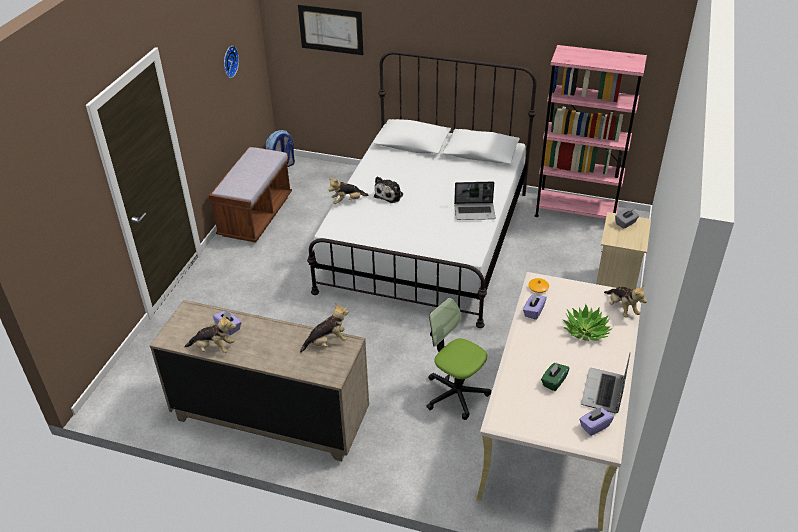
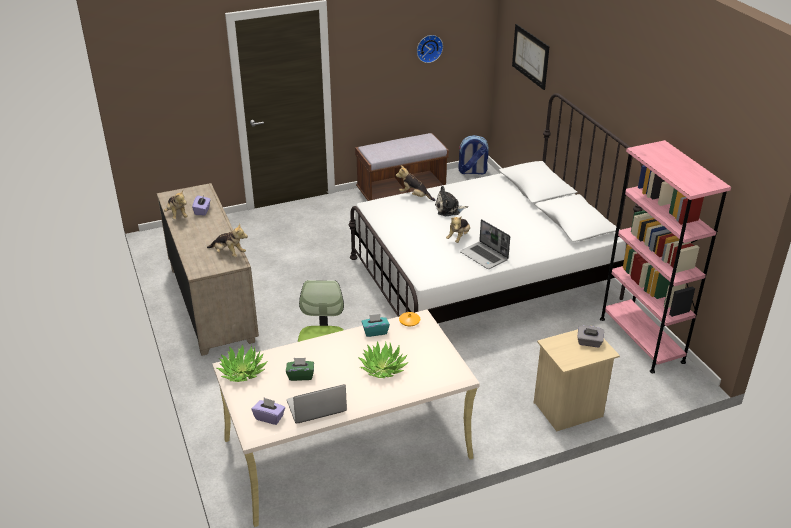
camera: 50 degrees right, 5 degrees down
(516, 415) = (242, 372): none -> potted plant
(533, 312) = (375, 331): purple tissue box -> turquoise tissue box
(622, 308) = (437, 377): plush toy -> plush toy (458, 237)

